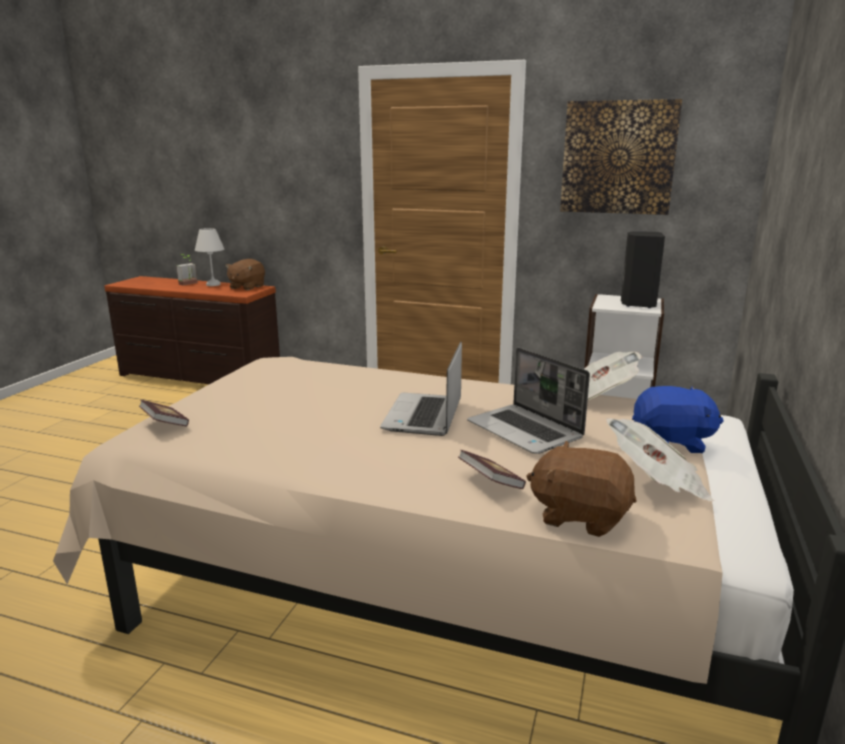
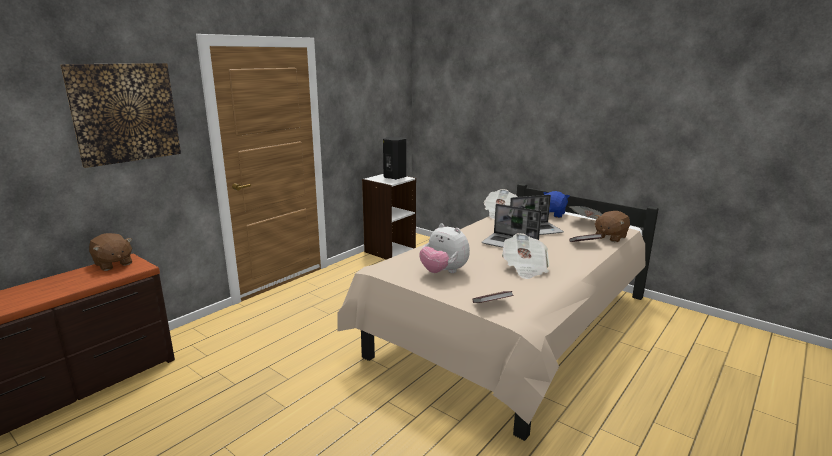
camera: 70 degrees left, 0 degrees up
(190, 284) = (31, 290): potted plant -> none
(212, 284) = (63, 279): white table lamp -> none
(271, 387) = (443, 272): none -> plush toy
(309, 435) = (524, 268): none -> newspaper
(618, 157) = (362, 97): picture -> picture (125, 113)

